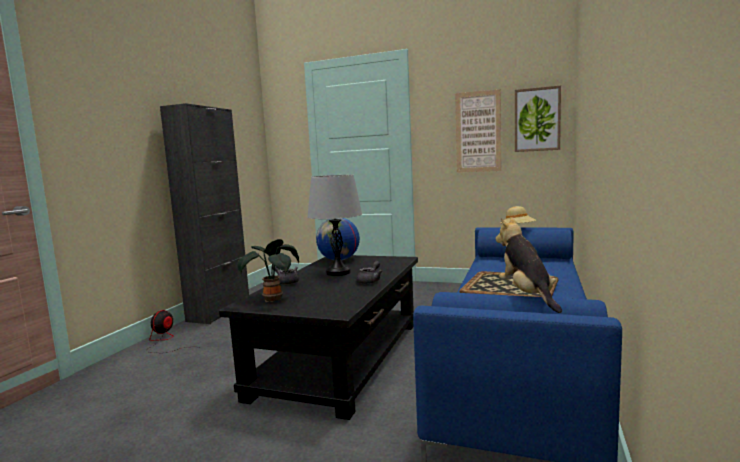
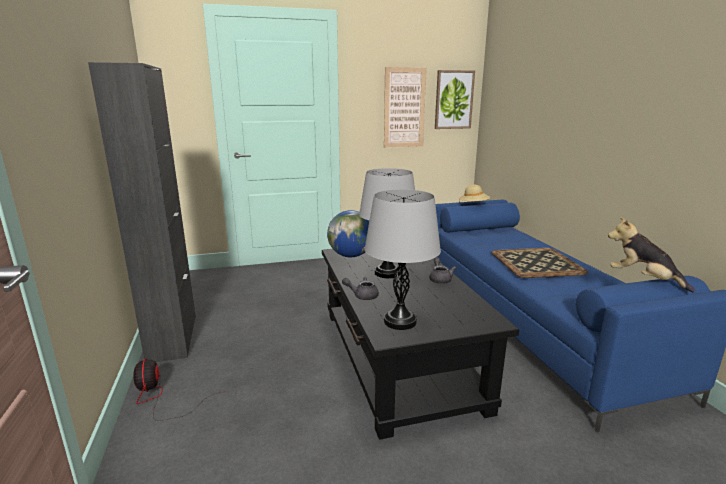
camera: 35 degrees left, 10 degrees up
(273, 299) = (400, 321): potted plant -> grey table lamp

